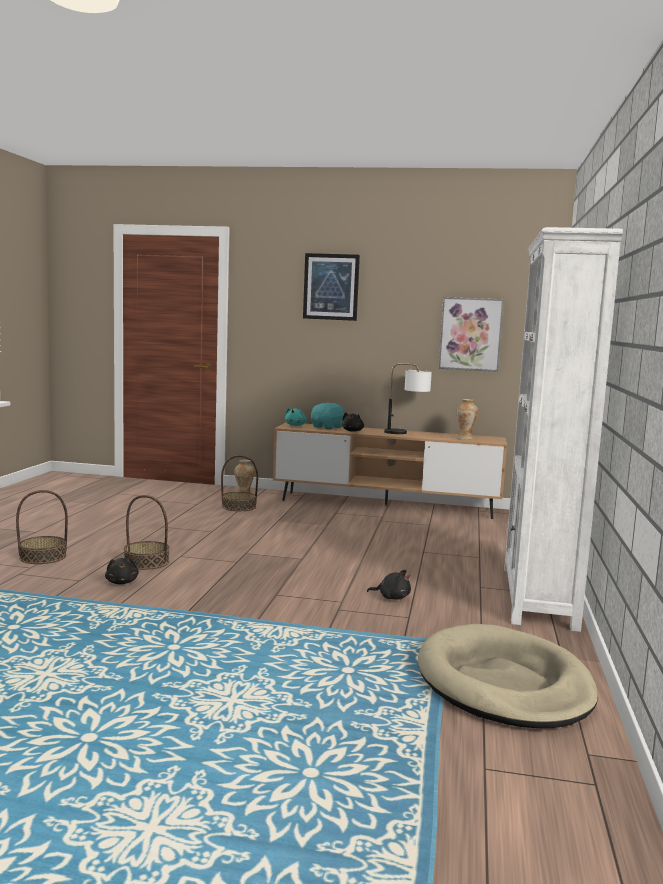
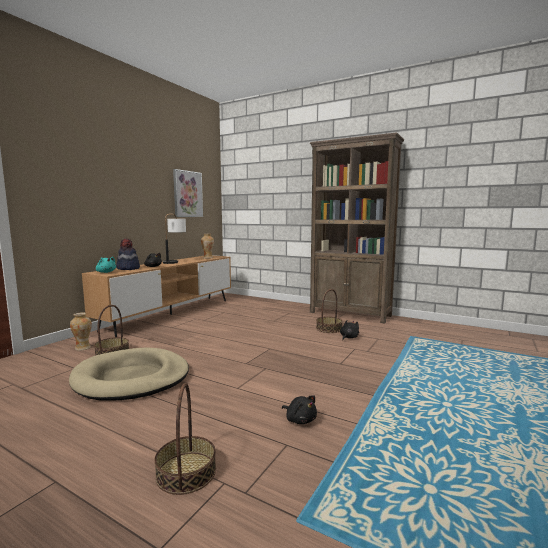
camera: 70 degrees left, 0 degrees up
(122, 582) = (300, 420): black plush toy -> black plush toy turned 45 degrees clockwise
(146, 562) = (246, 404): basket -> basket (329, 328)
(327, 427) = (128, 268): turquoise plush toy -> hat
(331, 287) = (103, 153): picture -> none
(504, 683) = (454, 335): beige dog bed -> beige dog bed (132, 378)
(538, 597) = (350, 314): white bookcase -> brown bookcase

